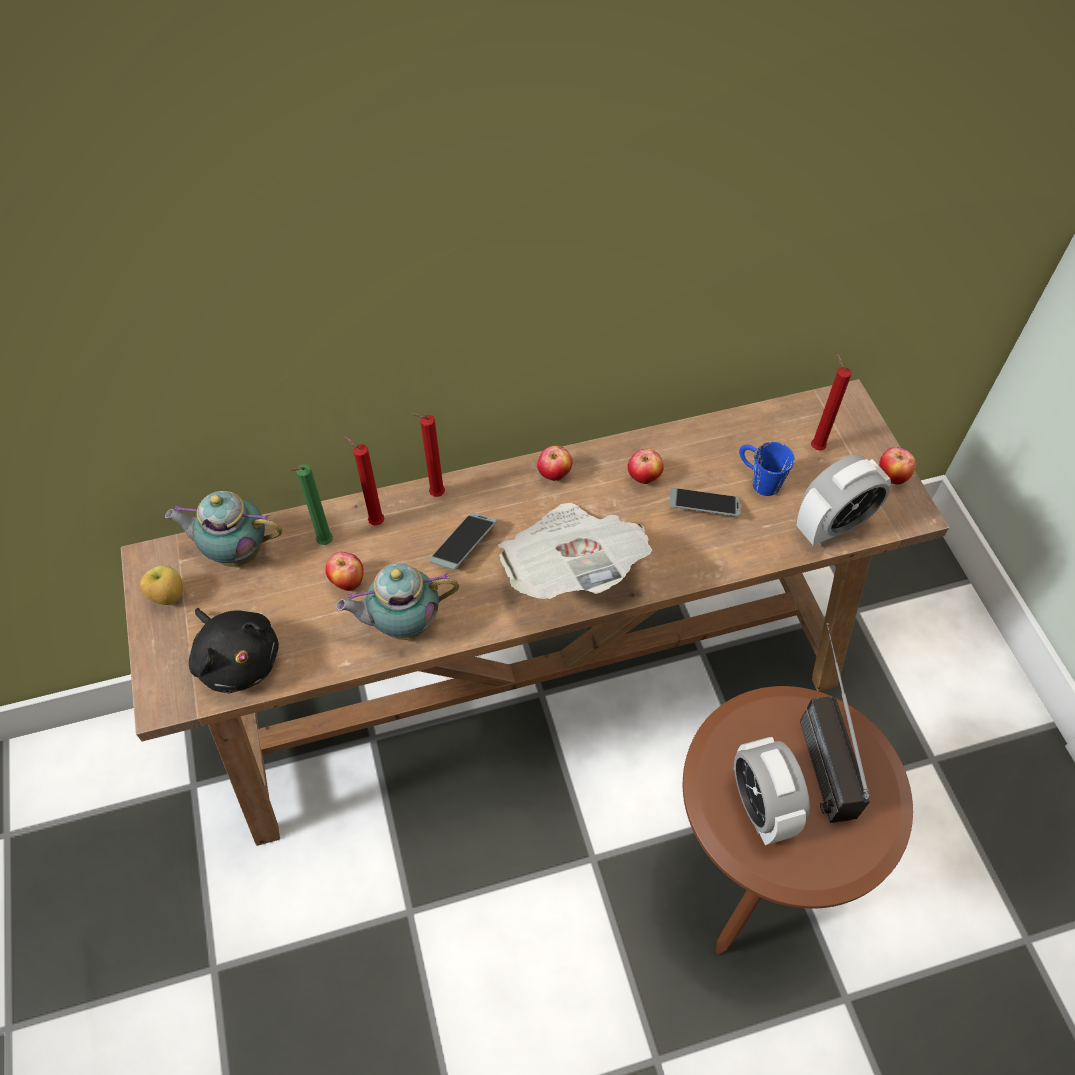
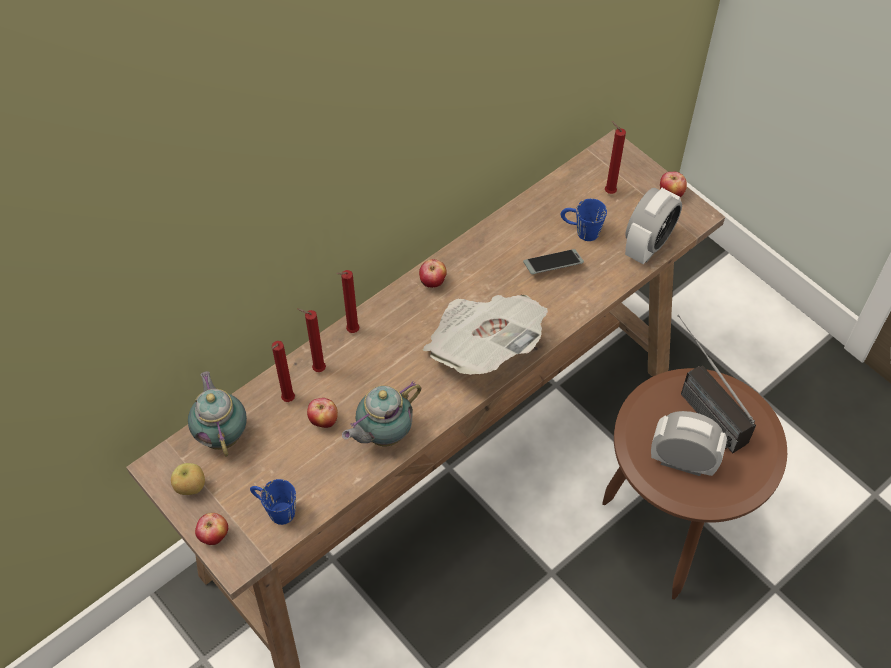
camera: 25 degrees left, 0 degrees up
(235, 551) = (222, 434): teapot -> teapot turned 90 degrees clockwise
(238, 659) = (274, 510): black plush toy -> blue mug
(323, 543) = (287, 401): green candle -> red candle
(463, 545) = (394, 360): phone -> none
(643, 478) = (499, 261): apple -> apple (214, 537)
(760, 806) = (682, 462): alarm clock -> alarm clock turned 150 degrees clockwise

